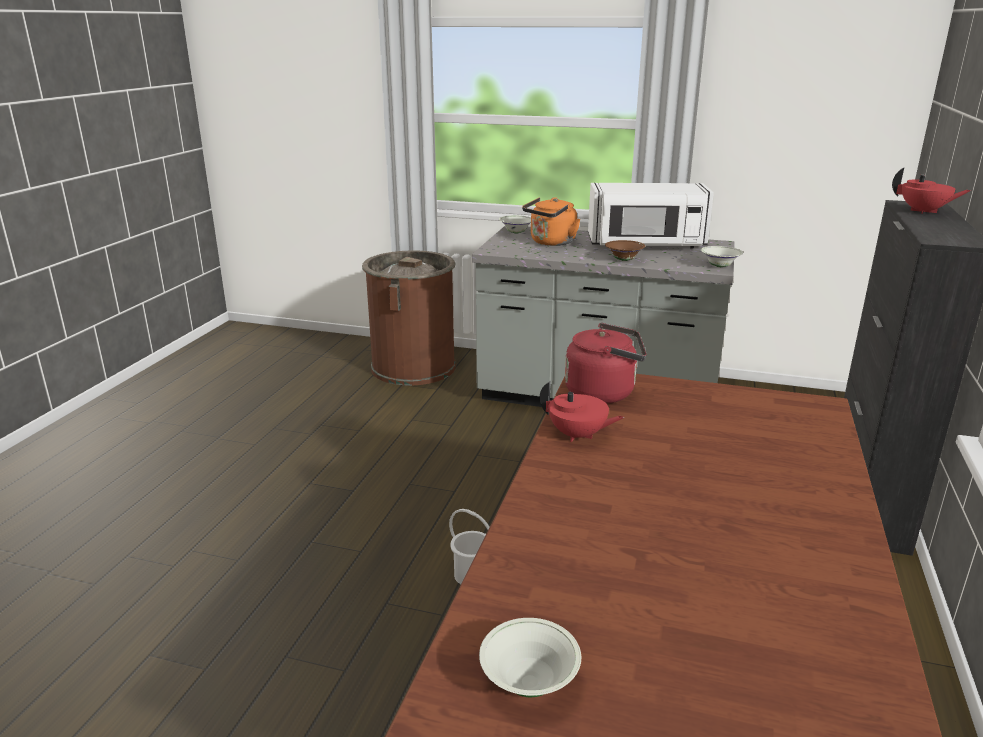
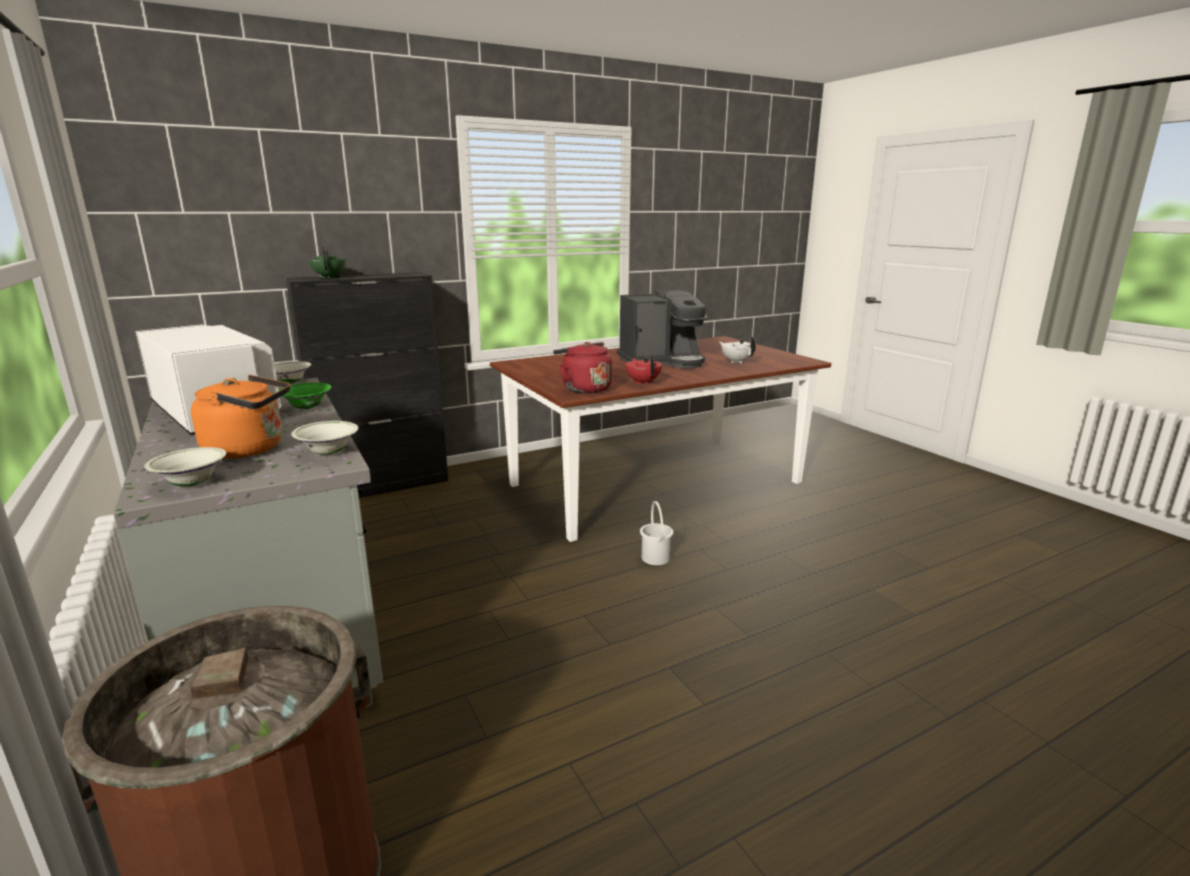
camera: 135 degrees left, 5 degrees down
(529, 683) = (777, 359): white bowl -> white bowl (328, 453)
(582, 599) = (736, 361): none -> white teapot
(624, 260) = (307, 408): brown bowl -> green bowl
(685, 518) = (662, 362): none -> coffee machine
(923, 211) = (330, 277): red teapot -> green teapot

